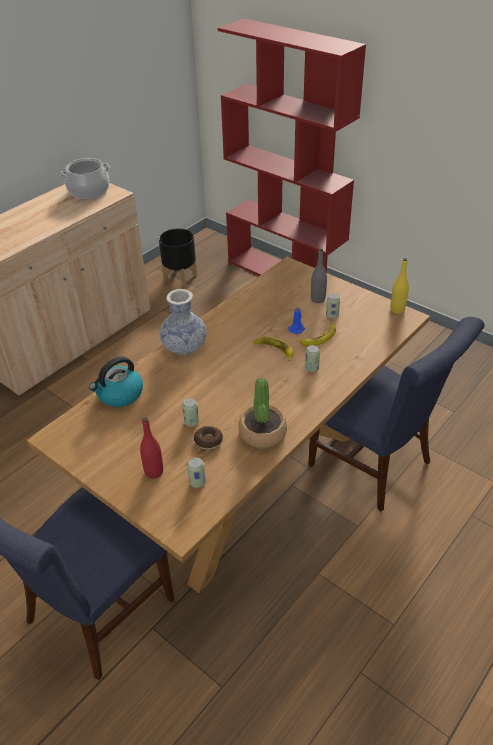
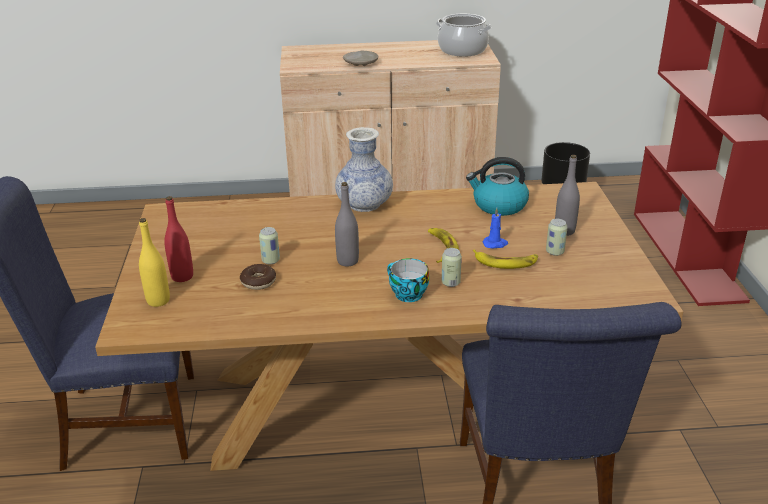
camera: 45 degrees right, 10 degrees down
(31, 234) = (361, 63): none -> beige plate
(119, 395) = (254, 210): kettle -> kettle (498, 205)
(197, 482) = (197, 305): can -> none
(237, 392) = (347, 261): none -> grey bottle
(262, 433) = (311, 304): potted plant -> none
(301, 391) = (406, 294): none -> cup
(397, 309) = (647, 284): yellow bottle -> yellow bottle (158, 300)

